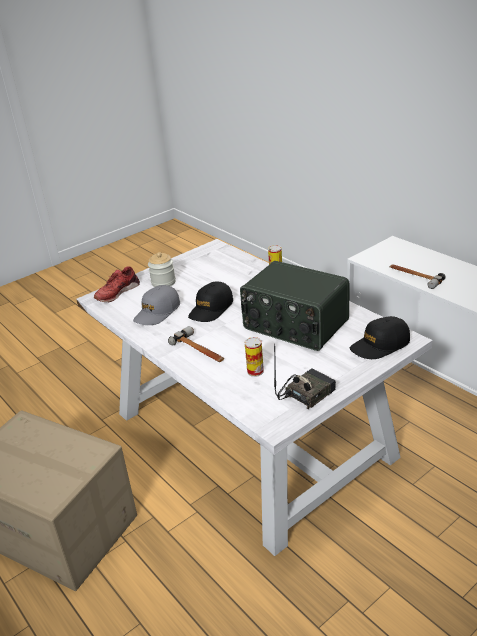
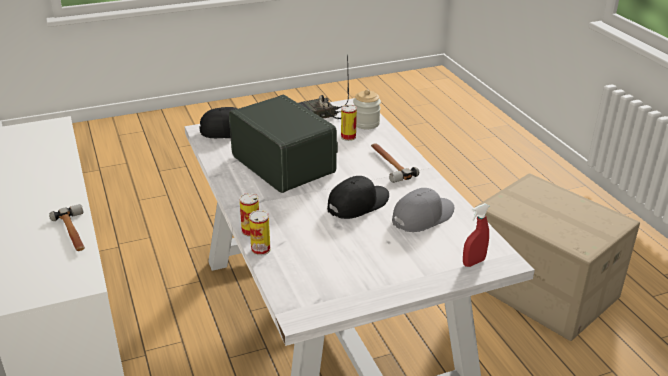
camera: 165 degrees left, 0 degrees up
(117, 292) = (473, 262): red shoe -> red spray bottle
(163, 282) = (404, 261): jar -> jar (366, 123)
(260, 266) = (260, 249): none -> can

